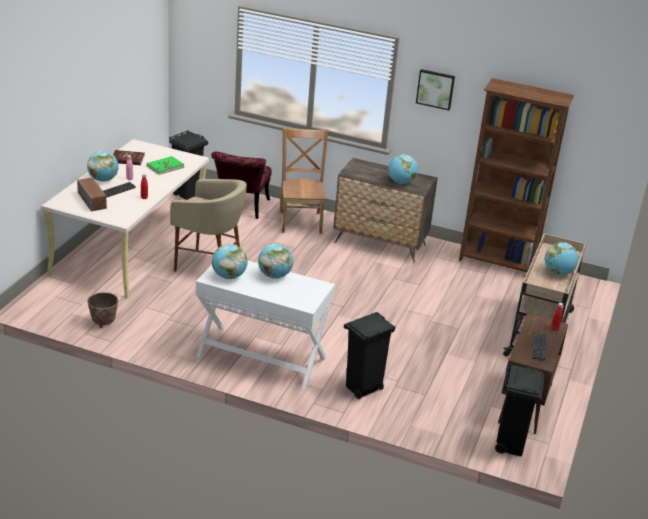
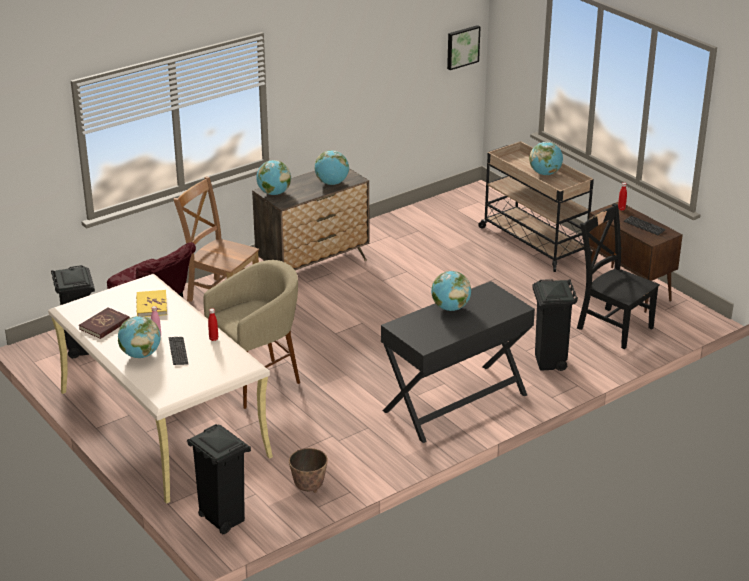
camera: 55 degrees left, 0 degrees up
(92, 200) = (185, 375): speaker -> none
(165, 167) = (151, 305): green book -> yellow book
(229, 276) = (431, 334): globe -> globe (274, 193)
(261, 357) = (455, 403): white desk -> black desk
(435, 89) = (308, 71): picture -> picture (462, 47)
(454, 409) = (612, 326): none -> black chair
(497, 263) = (407, 218): brown bookcase -> none
(510, 445) = (677, 318): black trash can -> black trash can (222, 519)

